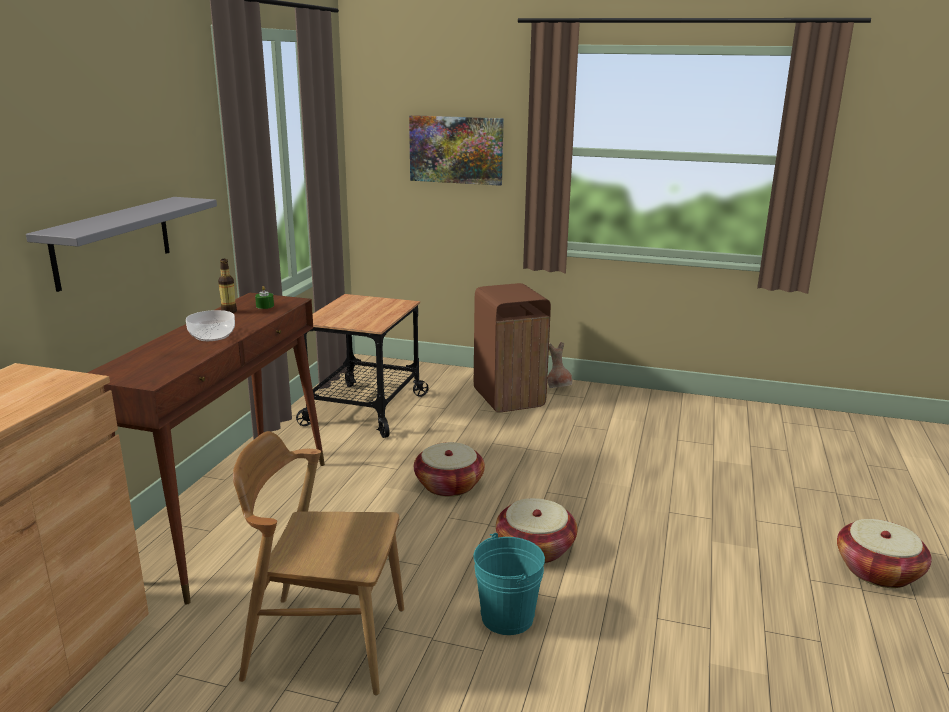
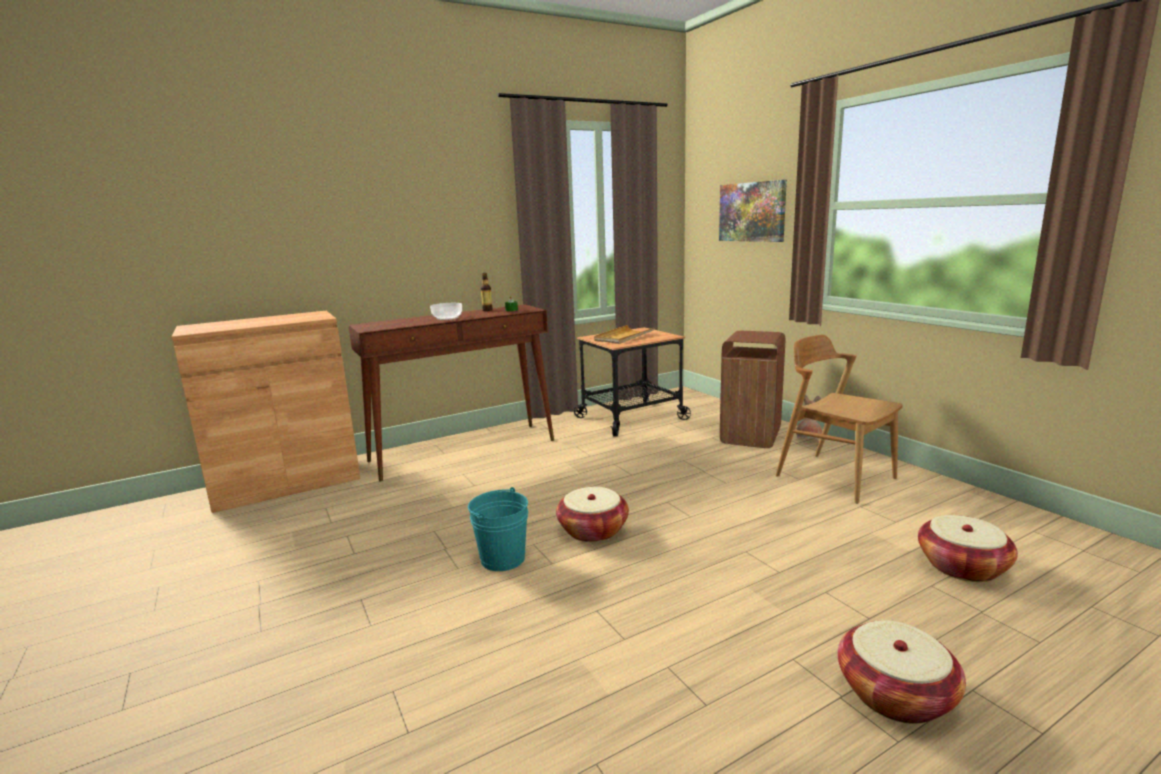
camera: 45 degrees right, 5 degrees down
(112, 241) = (415, 253): grey shelf -> none
(326, 642) = (397, 524): brown chair -> brown chair (834, 477)
(355, 313) = (624, 337): none -> beige tray
(449, 485) = (606, 474): basket -> basket (962, 567)

